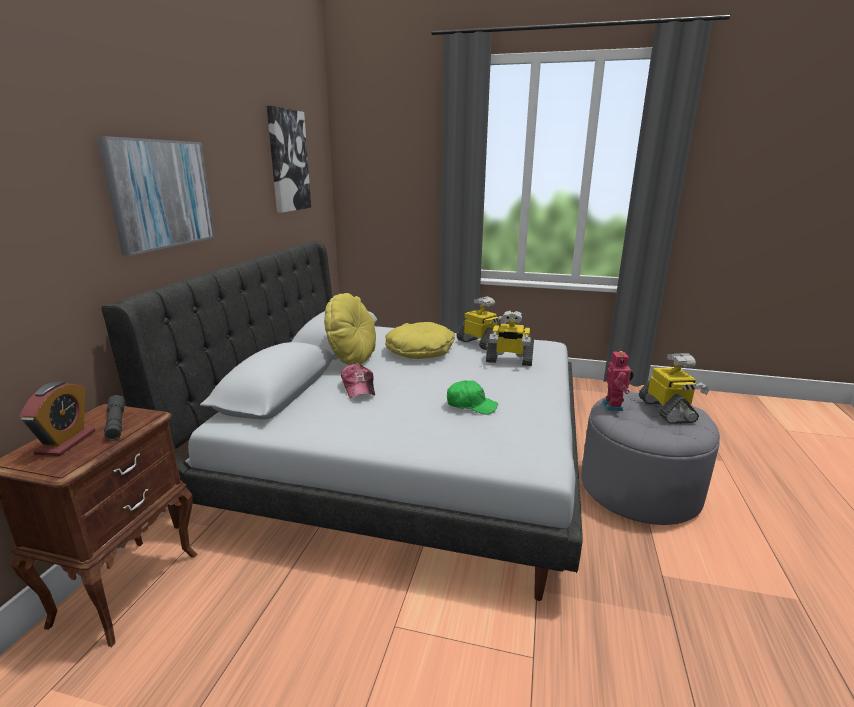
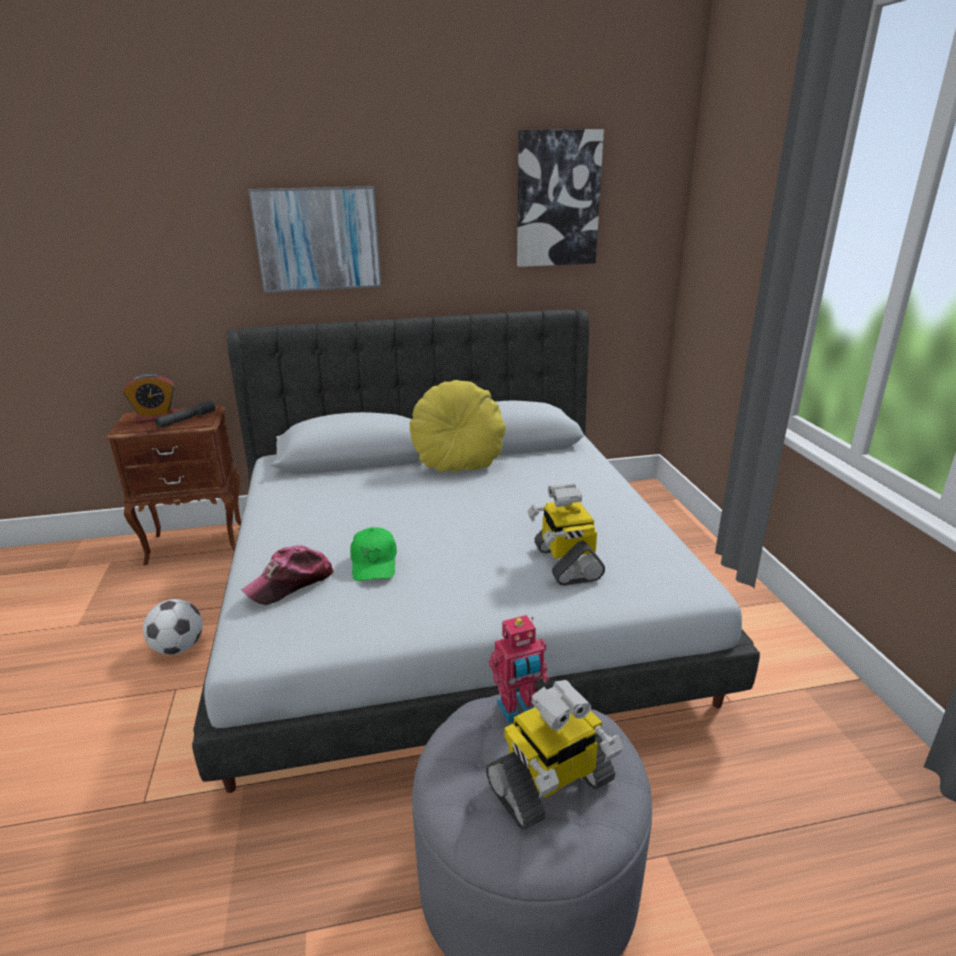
camera: 65 degrees right, 5 degrees up
(328, 619) = (178, 648): none -> football
(359, 387) = (385, 490): cap -> cap (290, 583)
(418, 351) = (530, 492): yellow pillow -> none
(480, 343) = (612, 527): toy robot -> none

